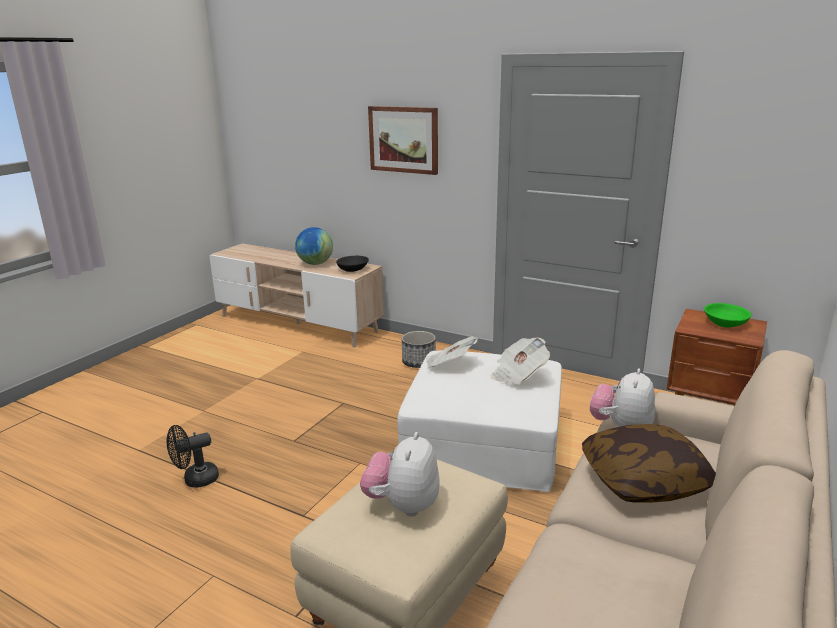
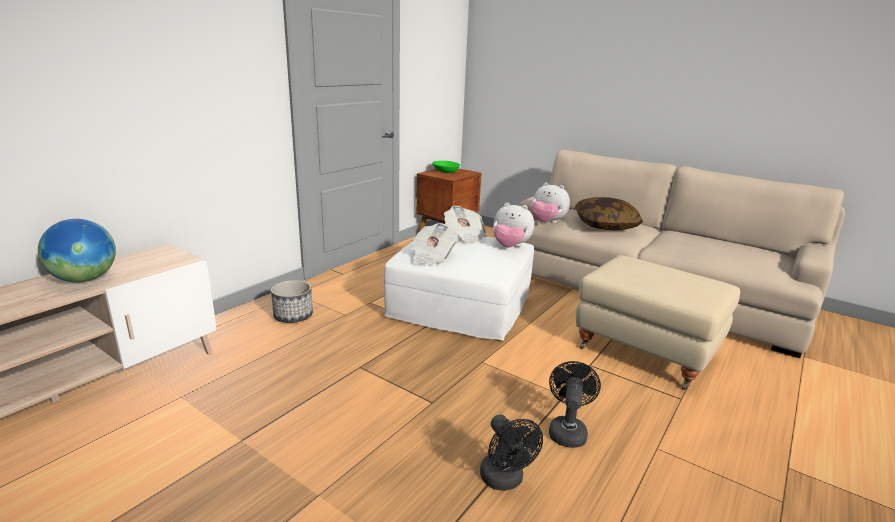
camera: 85 degrees left, 0 degrees up
(248, 515) = (567, 430): none -> black fan
(353, 269) = (157, 258): black bowl -> none
(403, 139) = (176, 60): picture -> none
(403, 505) = (665, 276): plush toy -> plush toy (510, 247)

